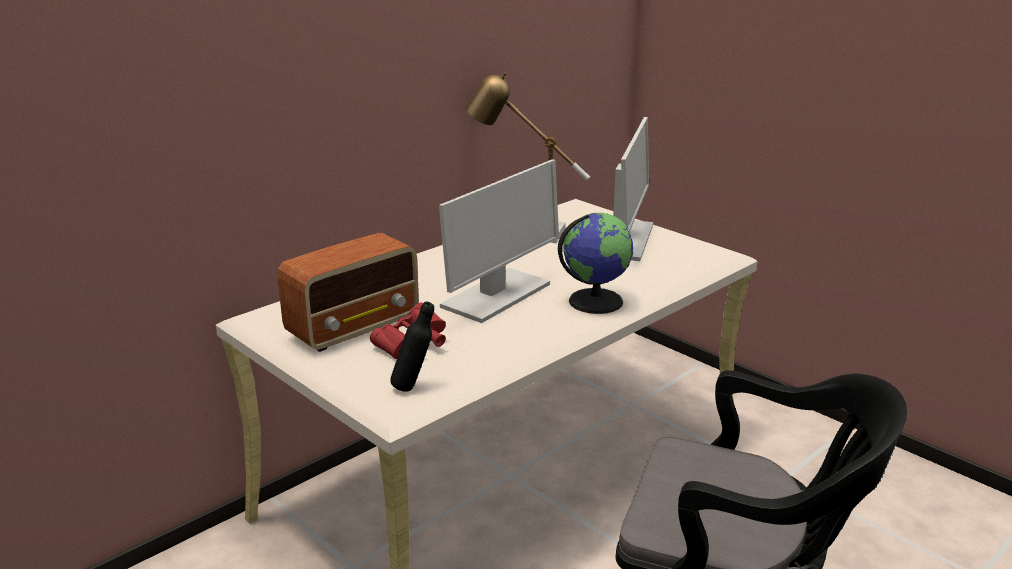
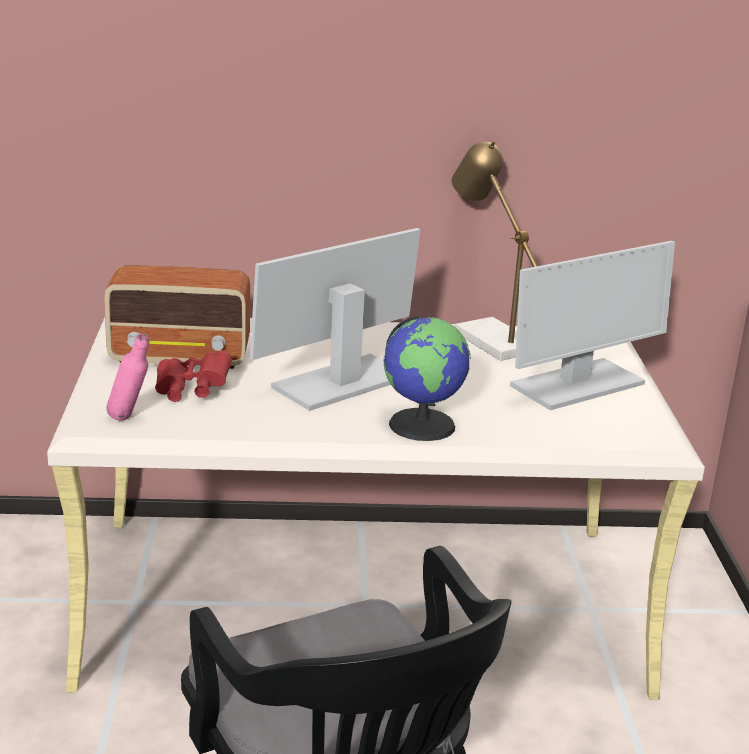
camera: 40 degrees right, 0 degrees up
(414, 387) = (130, 420): black bottle -> pink bottle
(496, 296) = (341, 382): monitor -> monitor turned 150 degrees clockwise

